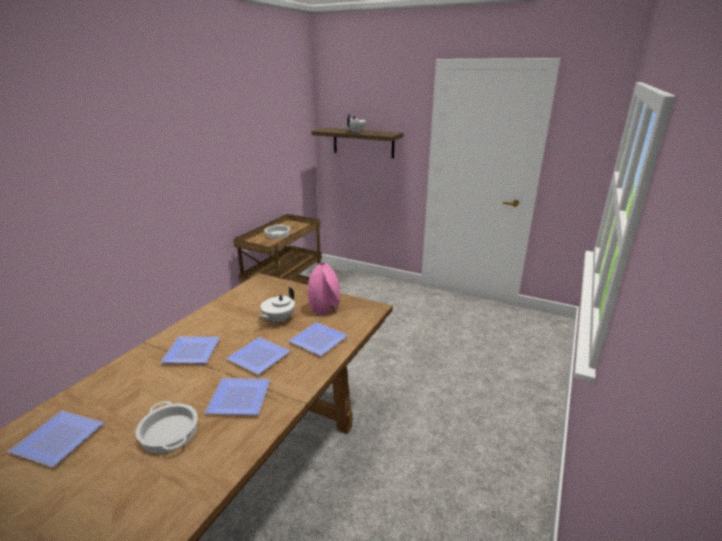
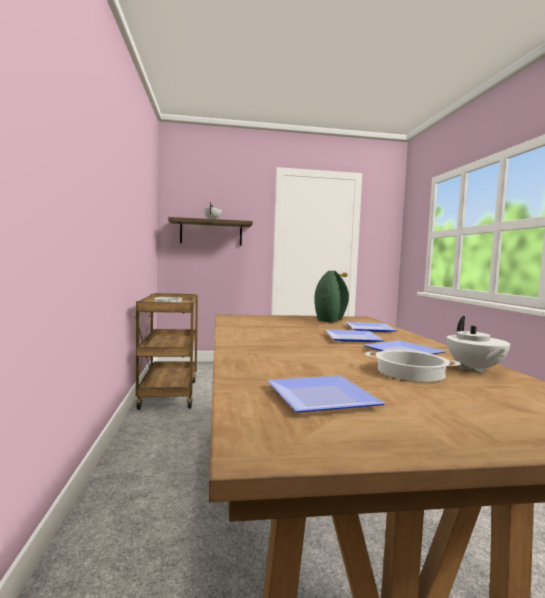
camera: 35 degrees left, 20 degrees down
(189, 353) = (285, 344): plate -> none
(278, 320) = (309, 326): white teapot -> white teapot (474, 369)
(325, 309) = (329, 320): pink vase -> green vase

